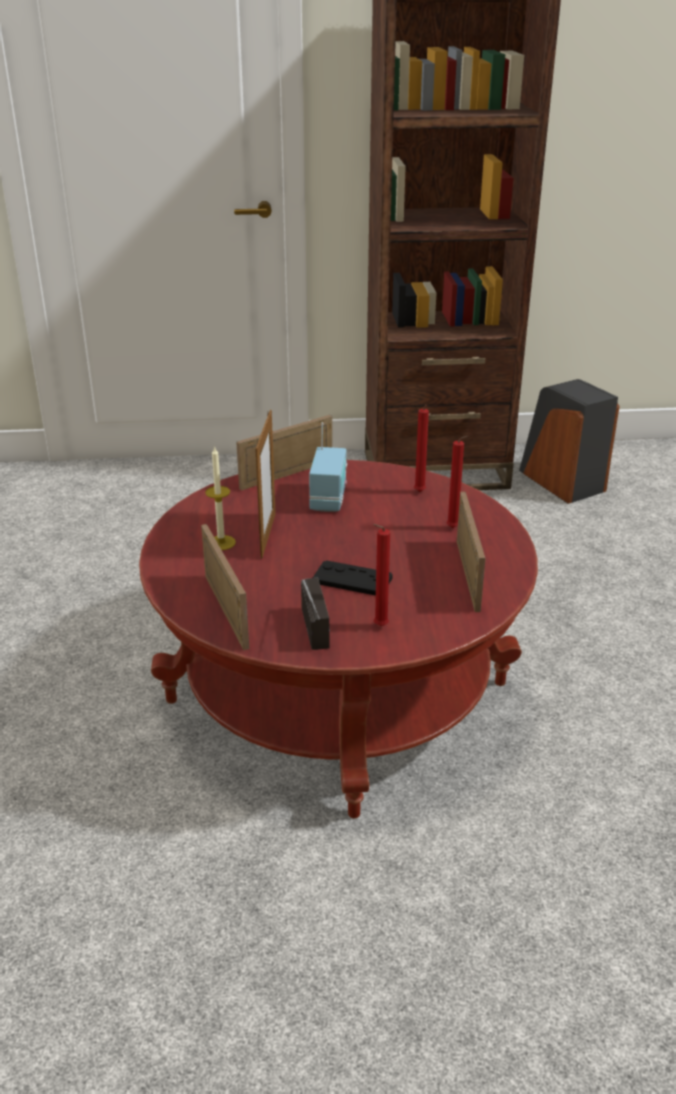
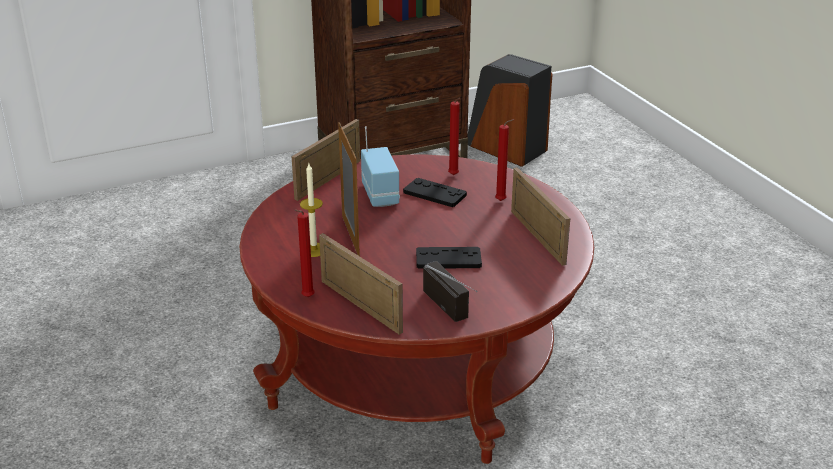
camera: 20 degrees left, 0 degrees up
(378, 627) = (495, 292): red candle -> red candle (306, 298)
(386, 508) = (434, 194): none -> black game controller

